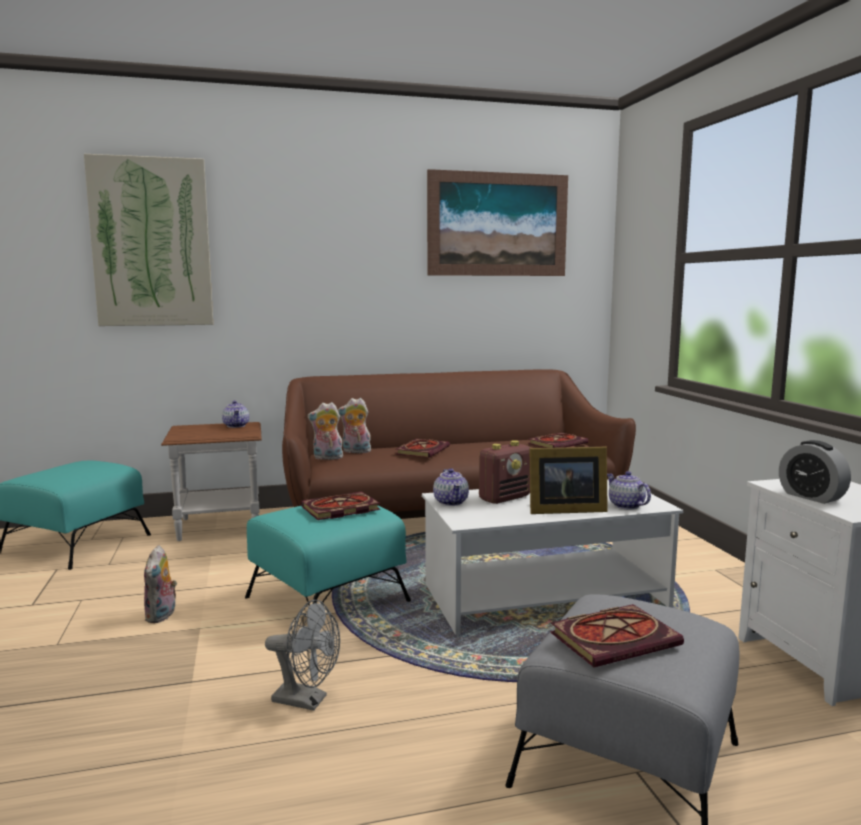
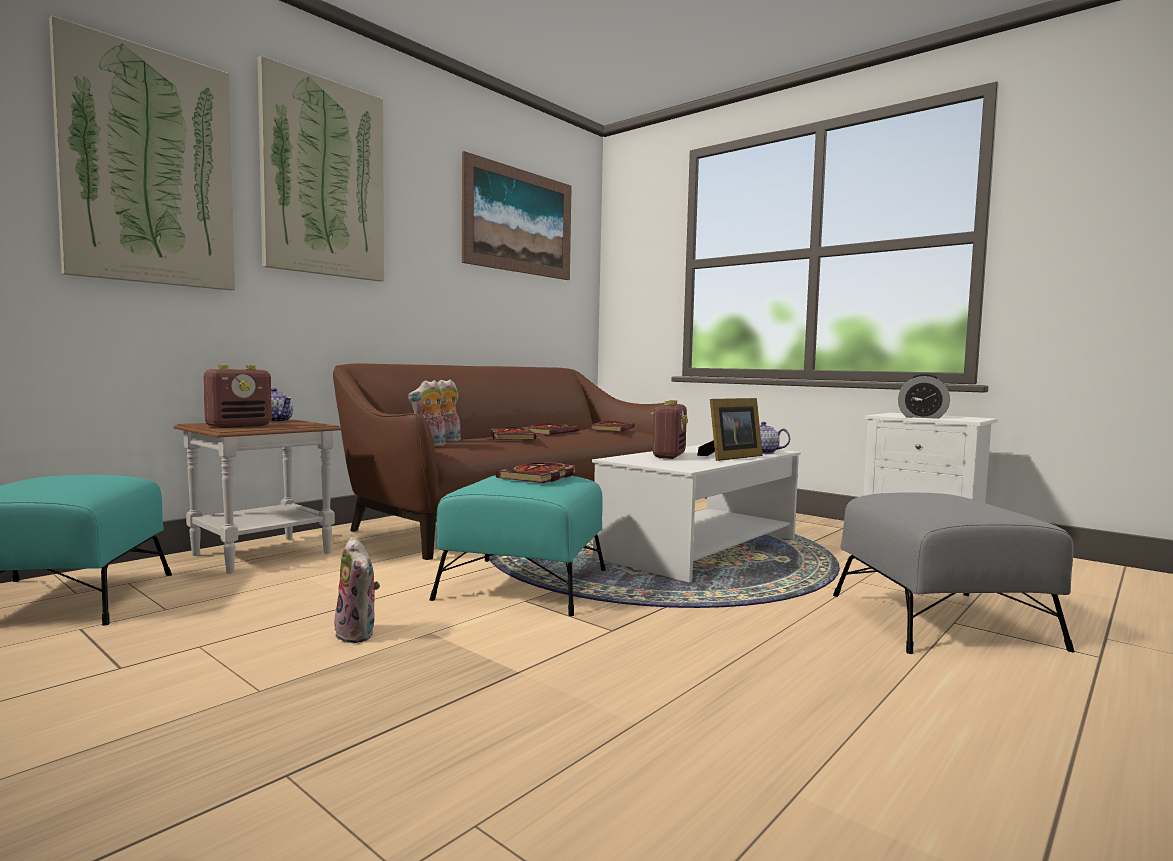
camera: 35 degrees left, 5 degrees down
(195, 433) = (239, 426): none -> radio
(287, 223) = (323, 178): none -> picture
(307, 700) = (664, 652): grey fan -> none
(451, 502) = (636, 461): teapot -> none
(615, 638) = (952, 505): book -> book (550, 432)

